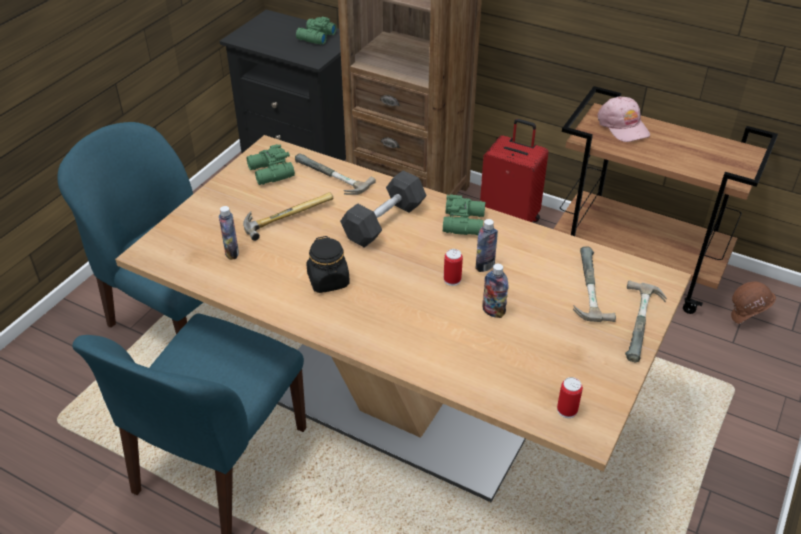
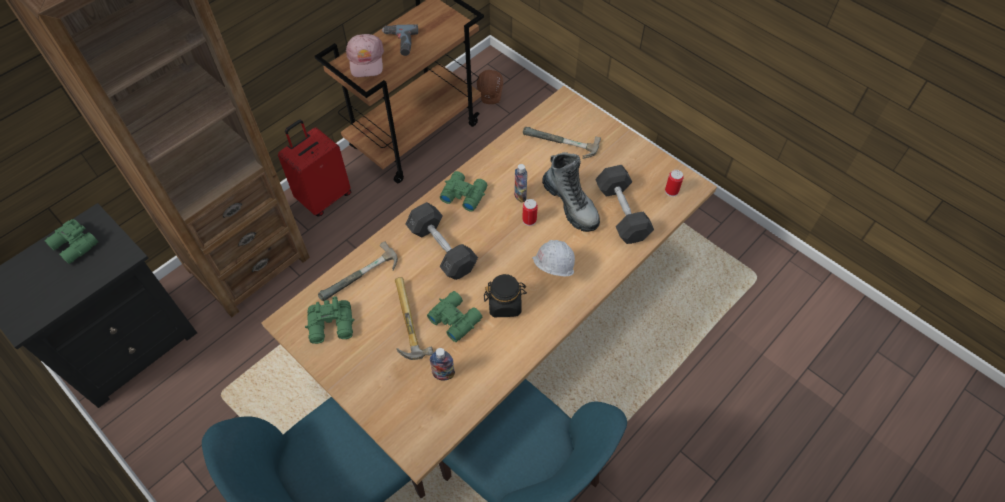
camera: 75 degrees left, 15 degrees up
(300, 248) = (455, 318): none -> green binoculars
(382, 311) = (551, 274): none -> white hard hat
(493, 311) = (571, 204): bottle -> boot
(503, 362) = (622, 212): none -> grey dumbbell
(623, 126) = (366, 60): pink cap -> pink cap turned 90 degrees clockwise
(645, 324) = (605, 126): hammer -> none
(667, 141) = (399, 43): none -> power drill

